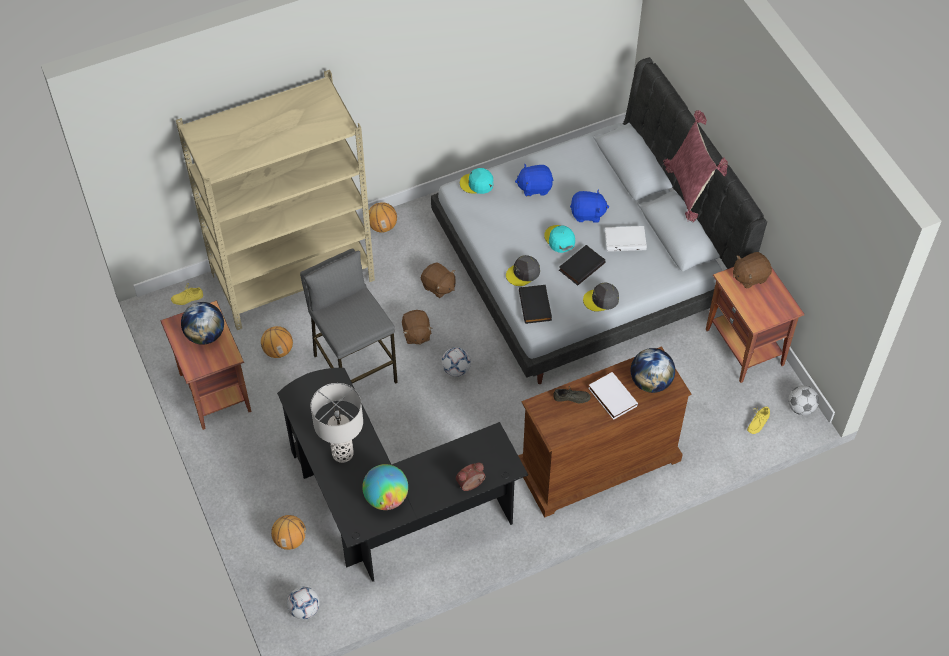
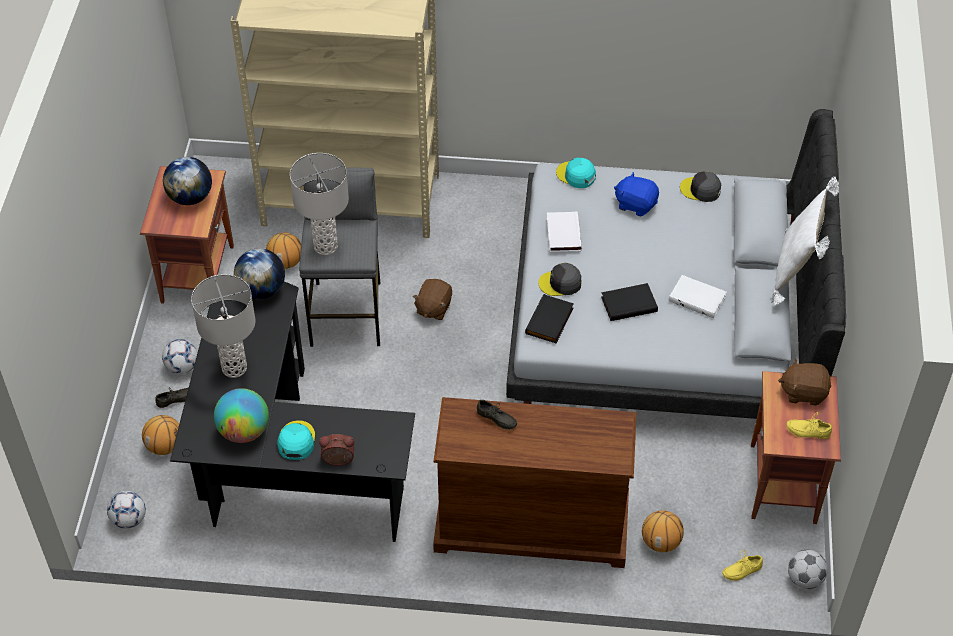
camera: 30 degrees right, 5 degrees down
(187, 298) = (236, 175): yellow shoe -> yellow shoe (808, 430)
(273, 500) = (176, 400): none -> grey shoe
(346, 325) = (326, 246): none -> white table lamp
(382, 226) = (474, 190): basketball -> basketball (660, 542)
(438, 287) = (489, 272): brown plush toy -> none
(456, 369) = (448, 361): football -> football (182, 367)
(559, 239) = (624, 266): turquoise cap -> turquoise cap (296, 441)
(587, 214) = (674, 255): blue plush toy -> none
(601, 299) = (626, 347): grey cap -> grey cap (700, 190)
(611, 397) = (540, 438): white book -> white book (562, 234)
(650, 382) = (595, 443): globe -> globe (262, 290)
(690, 192) = (797, 275): red pillow -> white pillow

